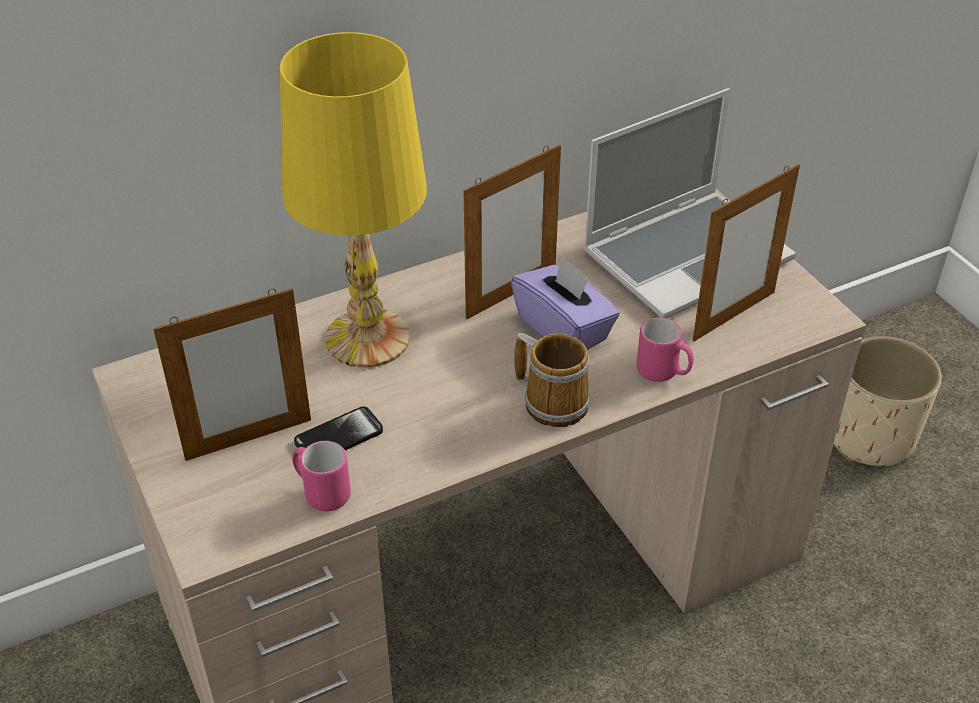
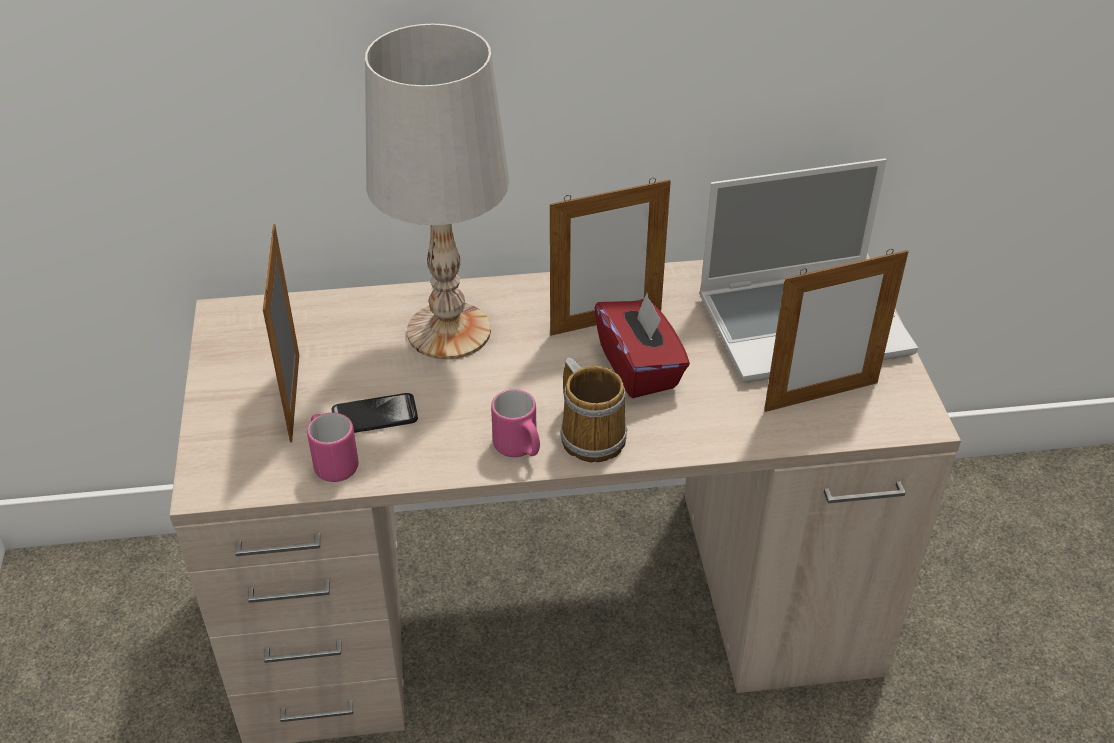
camera: 20 degrees right, 0 degrees up
(249, 439) = (295, 397): picture frame -> picture frame turned 90 degrees clockwise
(366, 338) = (448, 330): yellow table lamp -> white table lamp
(564, 329) = (639, 368): purple tissue box -> red tissue box
(663, 373) = (716, 435): pink mug -> pink mug (519, 449)
(871, 437) = (1021, 573): beige planter -> none

